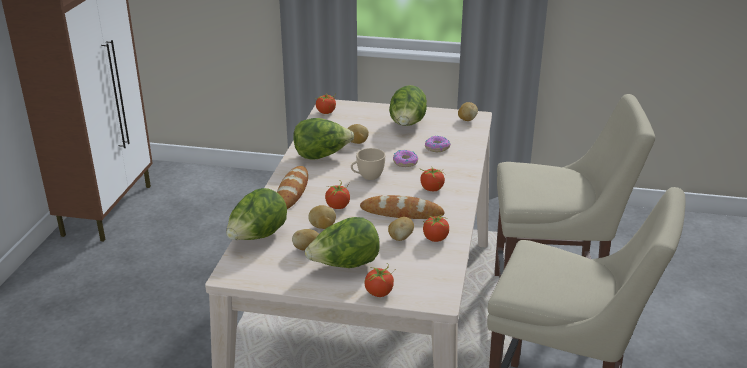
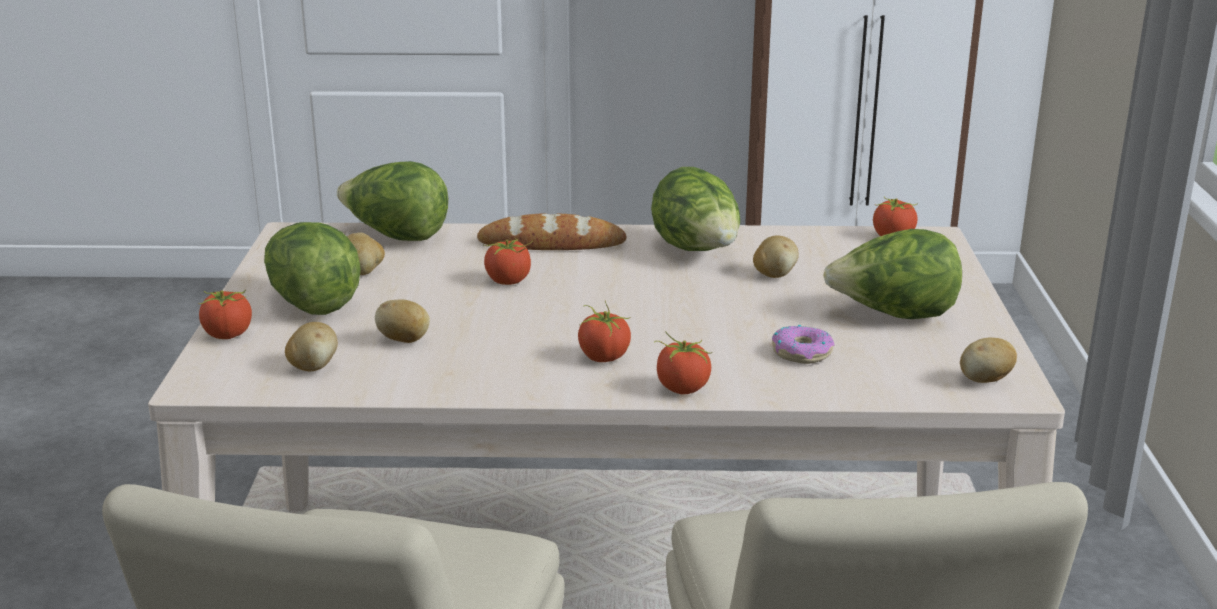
camera: 80 degrees right, 5 degrees down
(322, 227) = (435, 276): potato -> potato (313, 367)
(367, 177) = (630, 295): beige cup -> none
(401, 212) = (499, 335): bread -> none
(405, 162) = (711, 325): donut -> none
(435, 239) = (404, 371): tomato -> tomato (682, 389)

